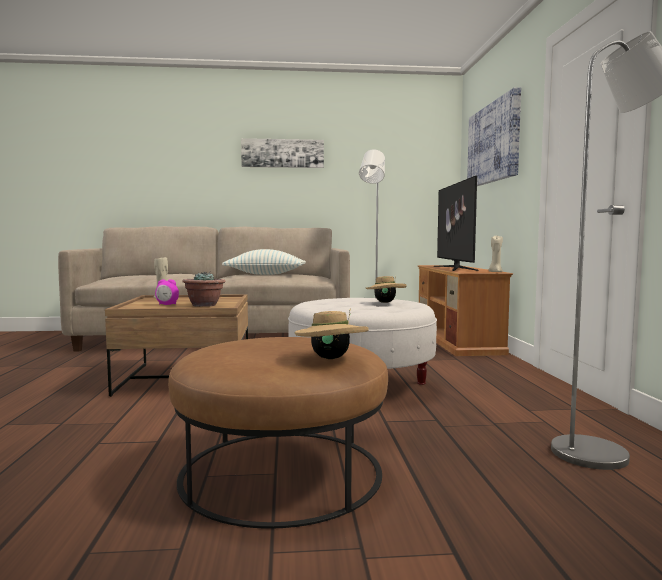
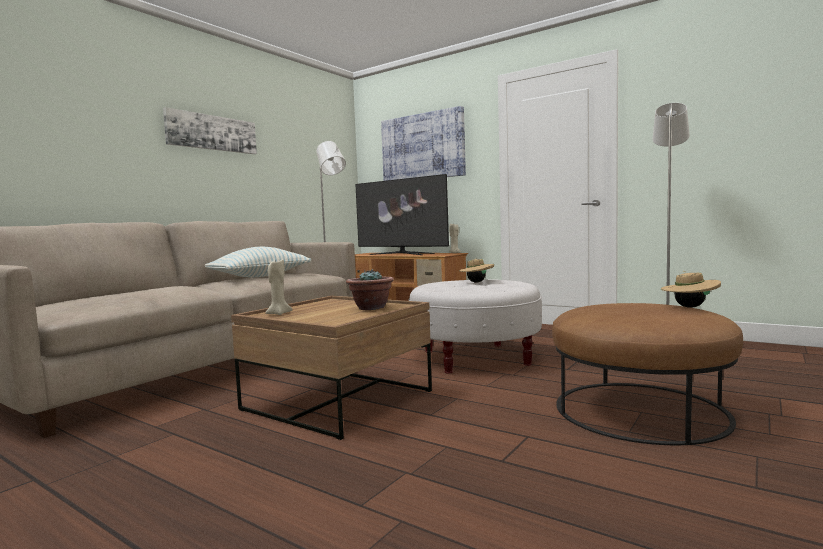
camera: 50 degrees left, 0 degrees up
(167, 304) = (333, 314): alarm clock -> none

